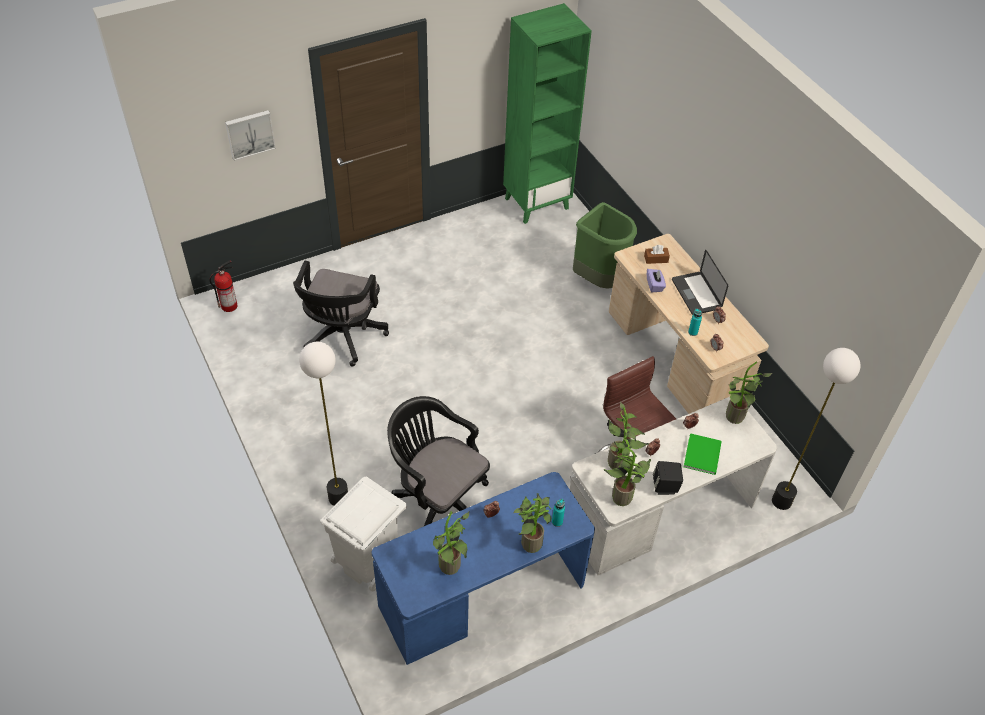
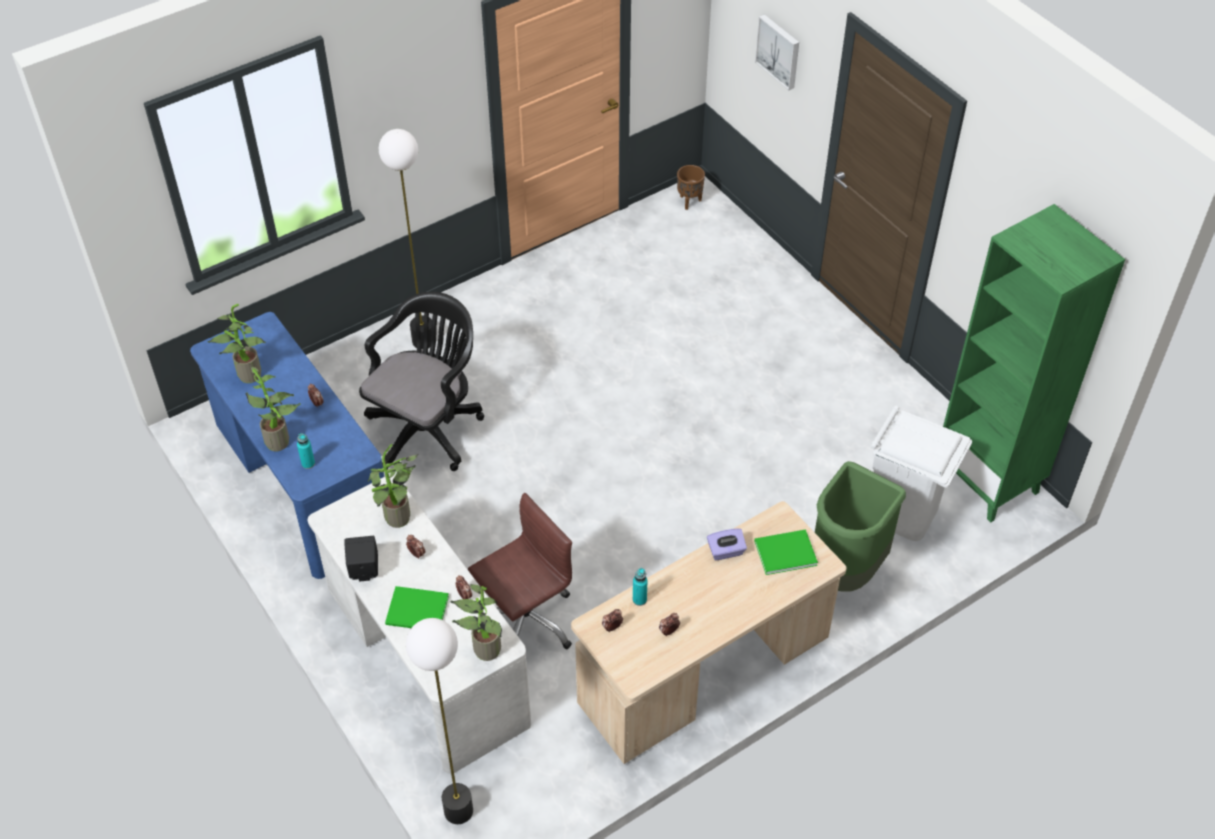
camera: 85 degrees right, 0 degrees up
(229, 305) = (689, 202): fire extinguisher -> brown planter
(341, 337) = (662, 306): black office chair -> none
(368, 561) = (343, 377): white trash can -> white trash can (903, 513)
(623, 495) = (348, 526): potted plant -> none
(656, 259) = (783, 552): brown tissue box -> green book
(696, 294) = (719, 604): laptop -> none

